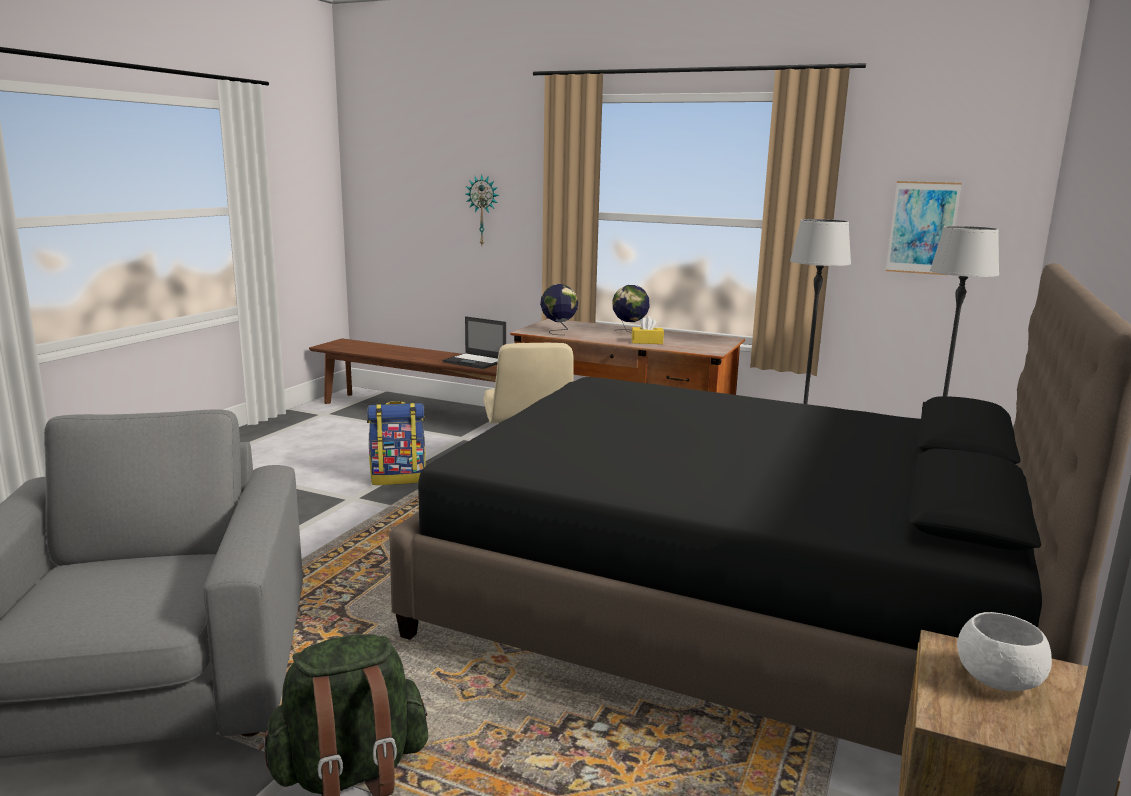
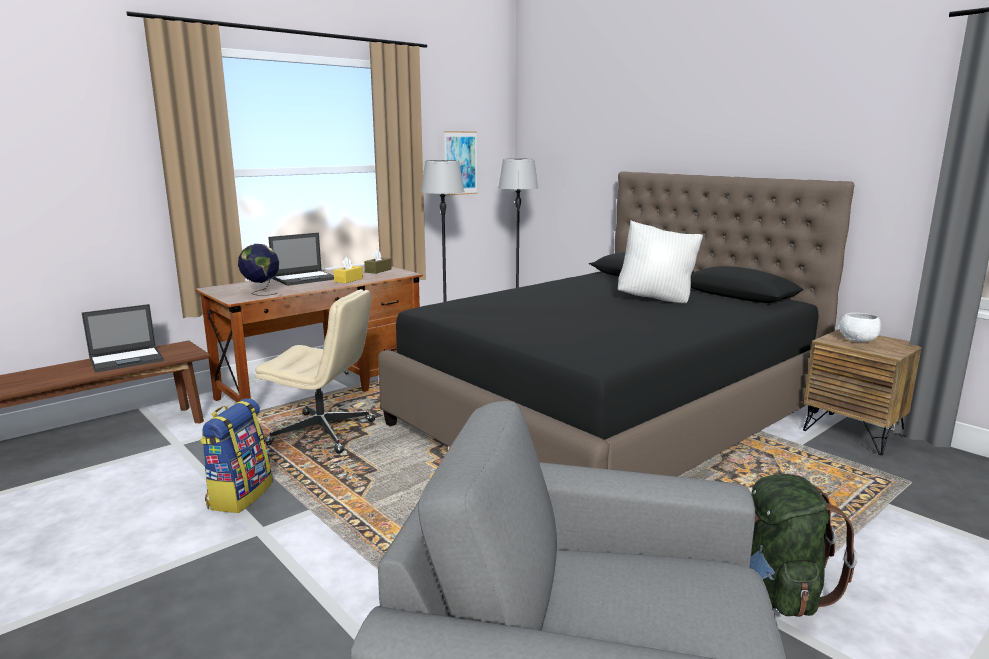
camera: 65 degrees left, 0 degrees up
(483, 210) = (60, 179): wall clock -> none
(629, 332) = (305, 278): globe -> laptop
(706, 343) = (378, 271): none -> brown tissue box
(815, 463) = (656, 299): none -> white pillow

